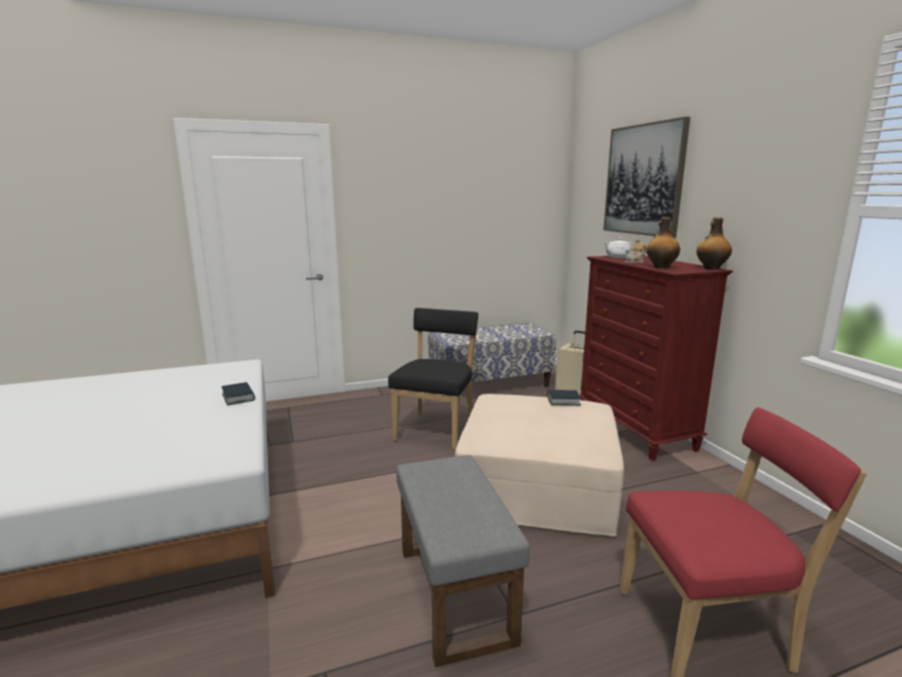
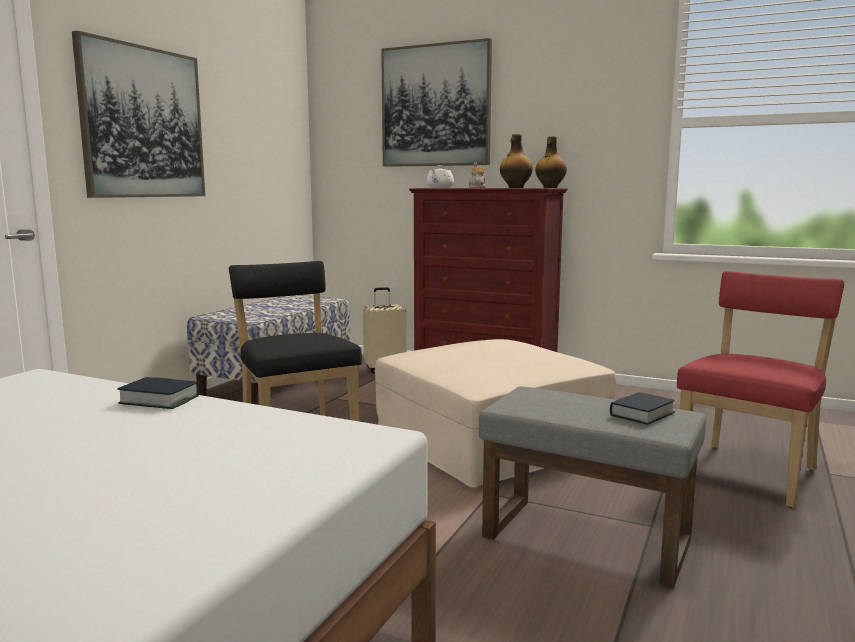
camera: 45 degrees left, 5 degrees down
(406, 205) = (143, 123): none -> picture
(563, 401) = (479, 340): book -> book (641, 414)

